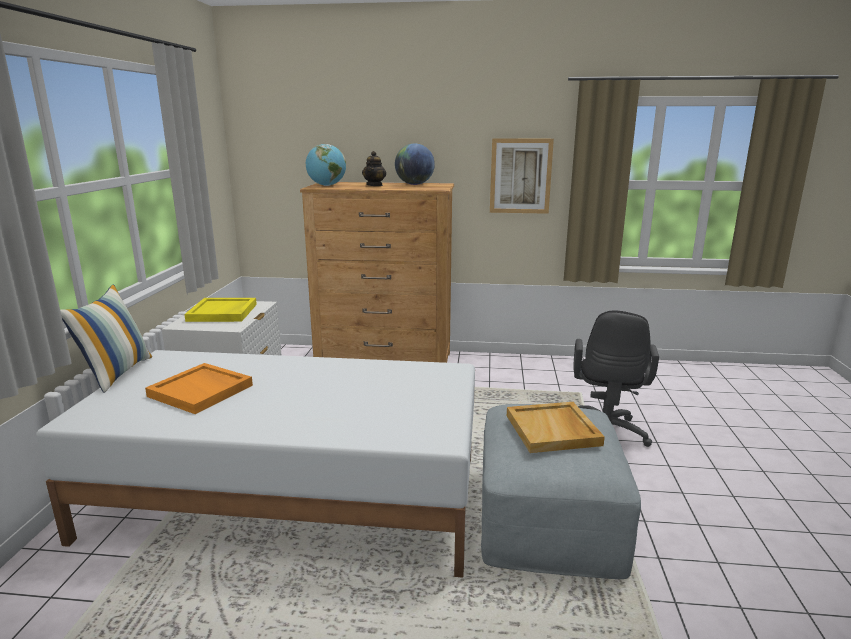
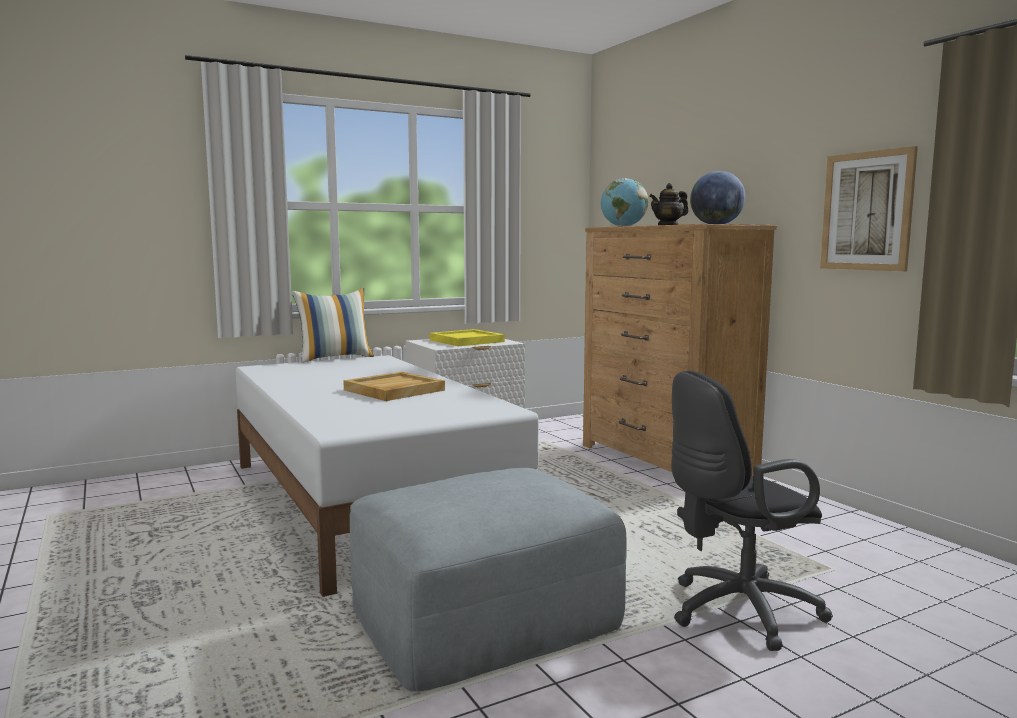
camera: 55 degrees right, 10 degrees down
(202, 391) = (335, 374): orange tray -> none
(553, 430) = (483, 486): beige tray -> beige tray (394, 390)

